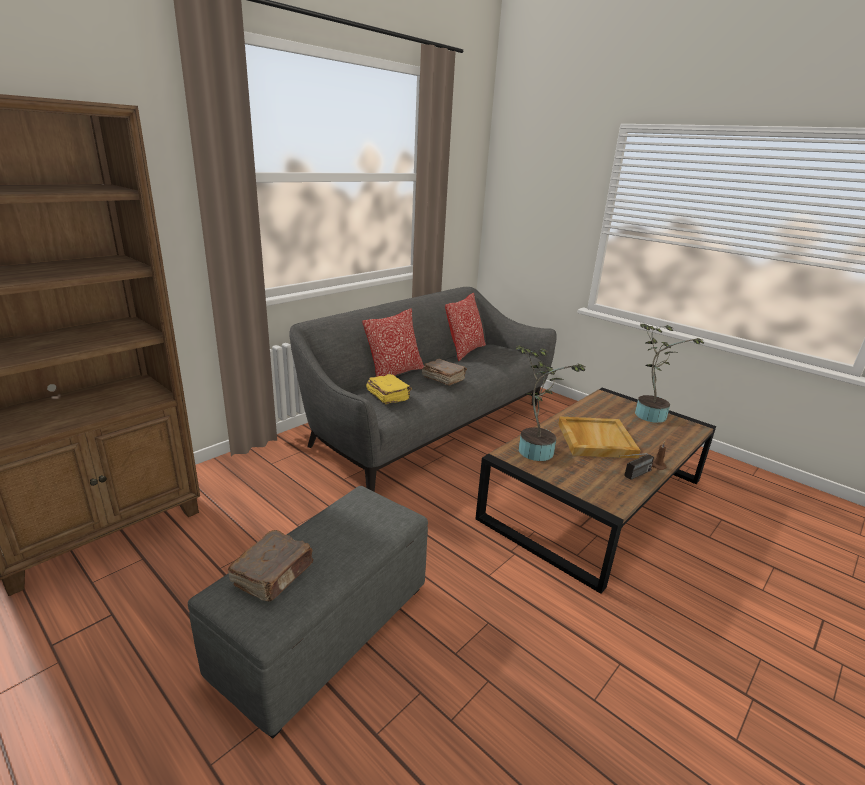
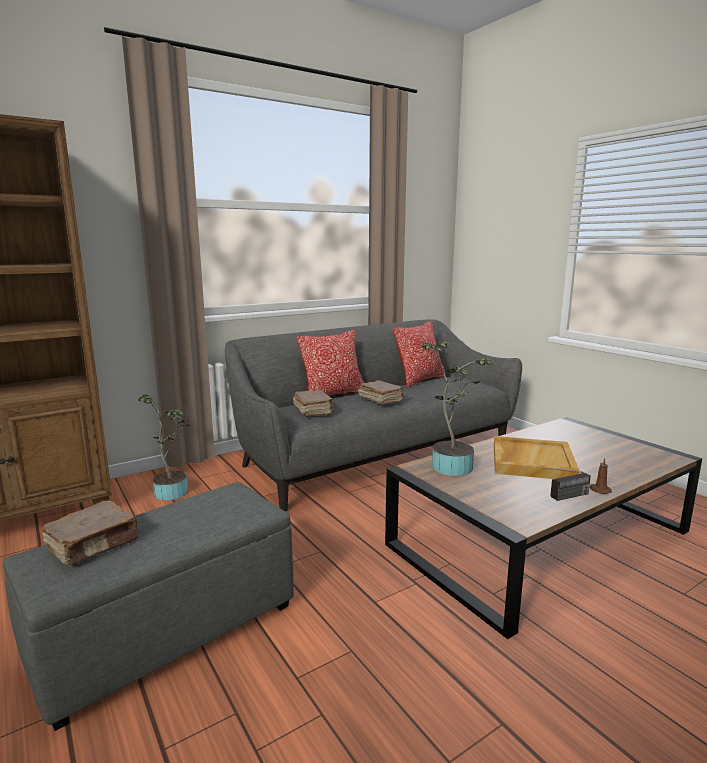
camera: 15 degrees right, 10 degrees down
(388, 396) = (313, 411): yellow book -> brown book
(648, 413) = (614, 442): potted plant -> potted plant (173, 490)

